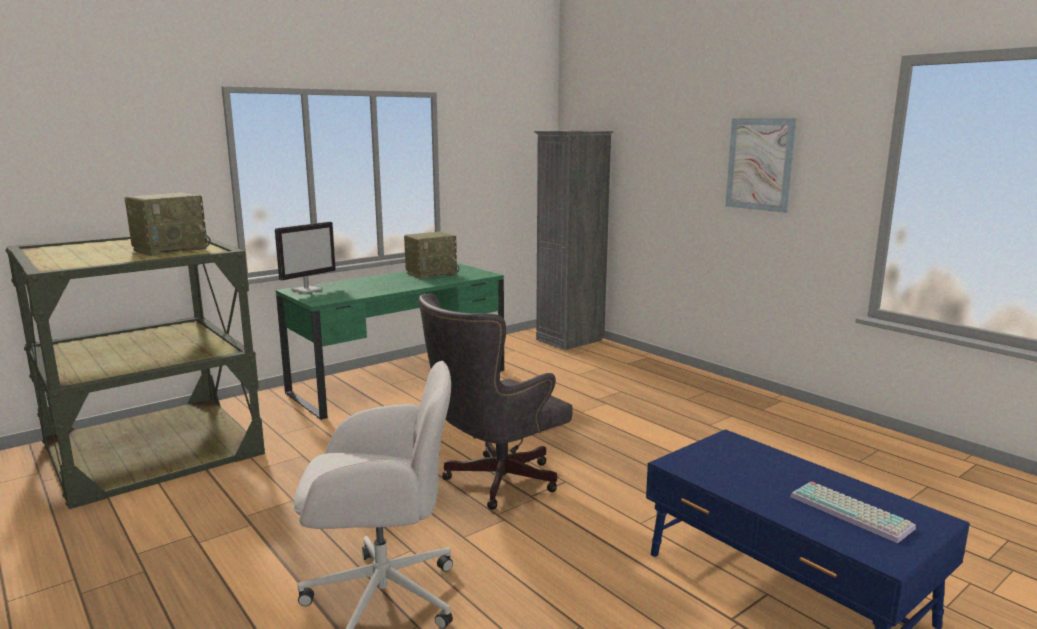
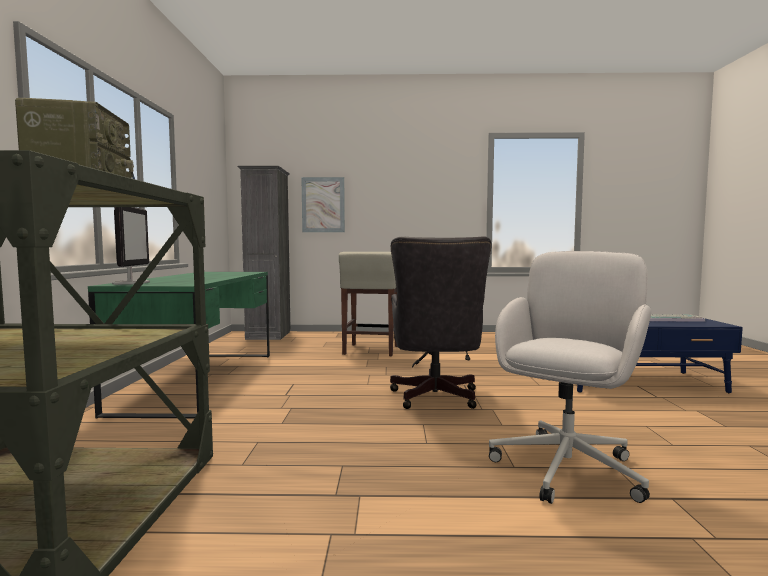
camera: 50 degrees left, 10 degrees down
(431, 273) = (208, 274): radio -> none
(607, 397) = (371, 350): none -> beige stool
(760, 164) = (411, 192): picture -> picture (323, 205)

